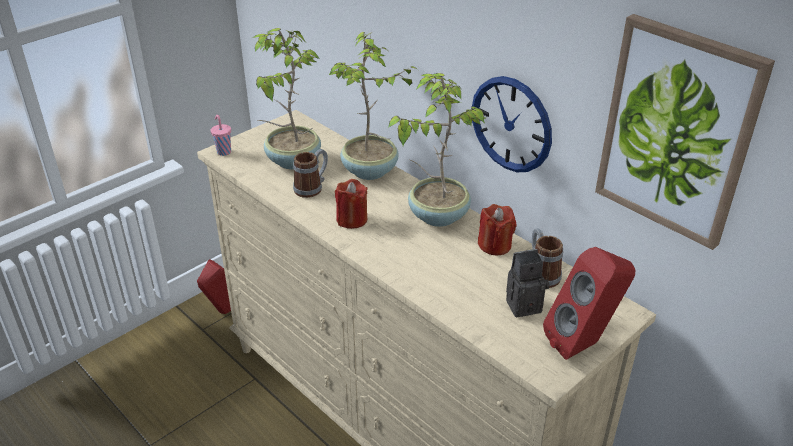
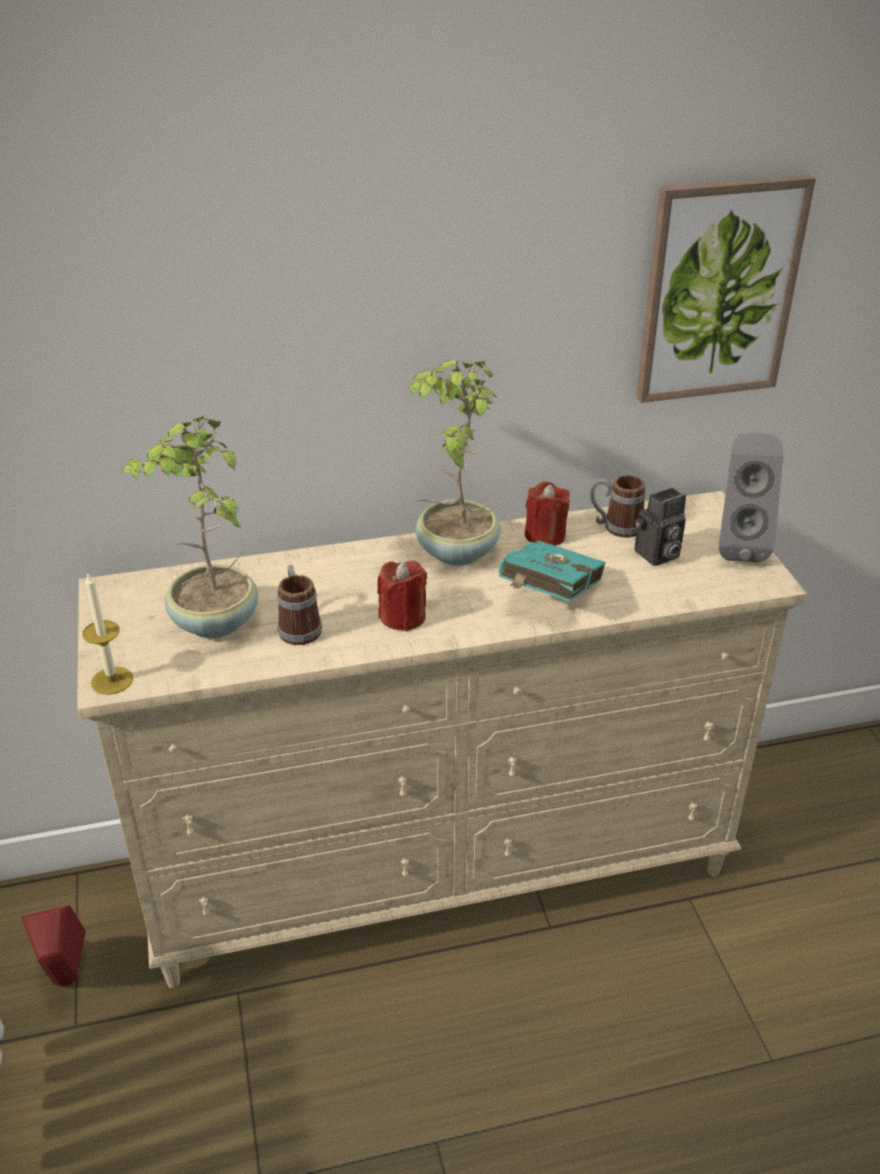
camera: 60 degrees left, 0 degrees up
(223, 151) = (112, 680): pink cup -> candle
(370, 172) = (313, 568): potted plant -> none
(424, 269) = (547, 597): none -> turquoise book
(511, 124) = (505, 388): wall clock -> none
(524, 304) = (656, 555): camera -> camera turned 135 degrees counterclockwise
(583, 344) = (738, 545): red speaker -> grey speaker

